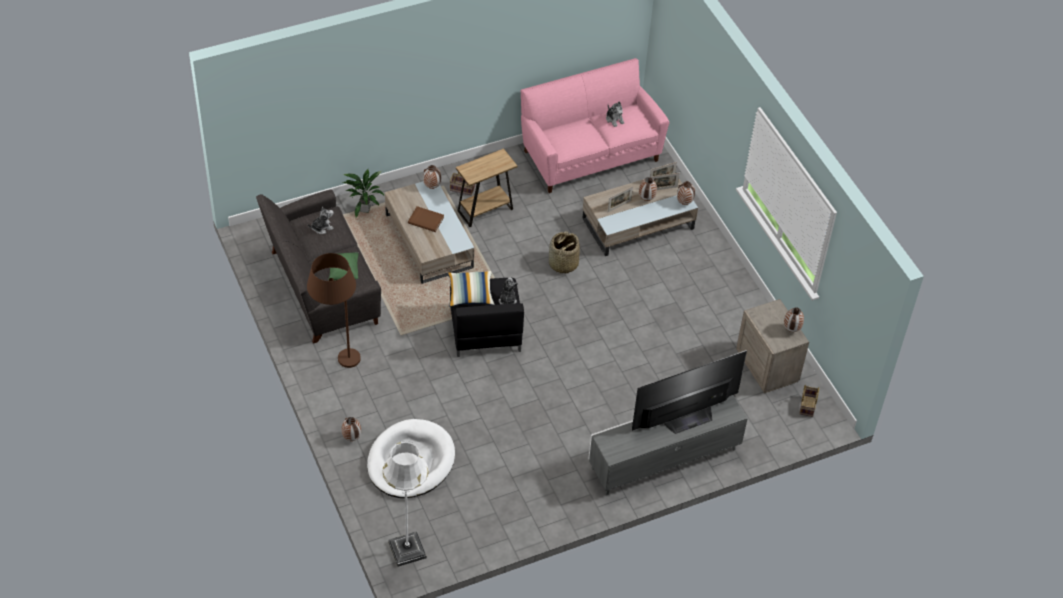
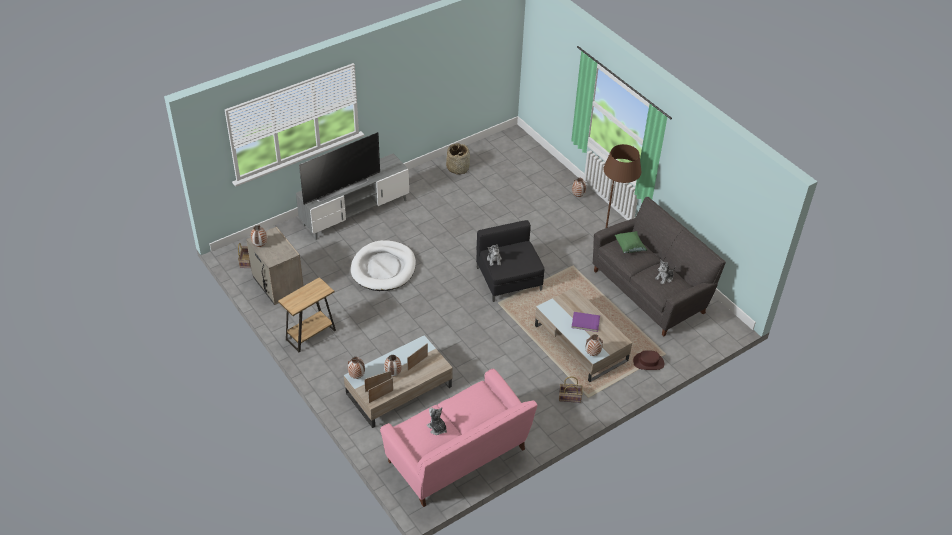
camera: 170 degrees right, 5 degrees down
(364, 209) = (648, 362): potted plant -> brown hat
(407, 550) = (515, 143): white floor lamp -> none
(410, 462) = (532, 188): white dog bed -> white dog bed (383, 268)
(426, 220) = (585, 323): brown book -> purple book
(470, 294) = (525, 260): pillow -> none
(485, 210) = (542, 379): brown side table -> brown side table (310, 335)
(563, 264) = (459, 341): basket -> basket (458, 168)

